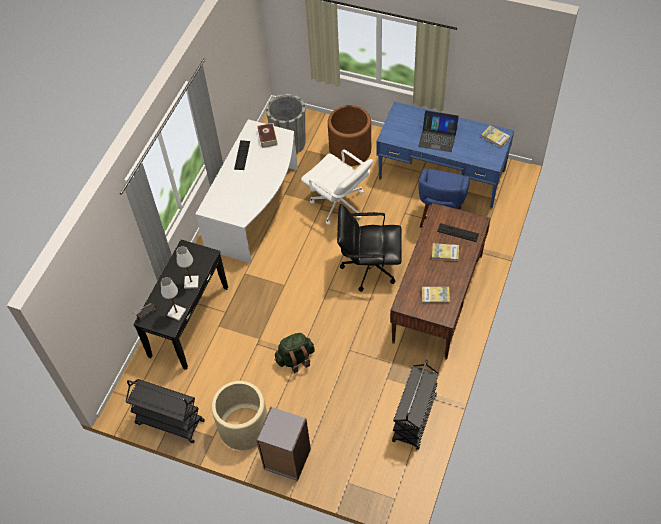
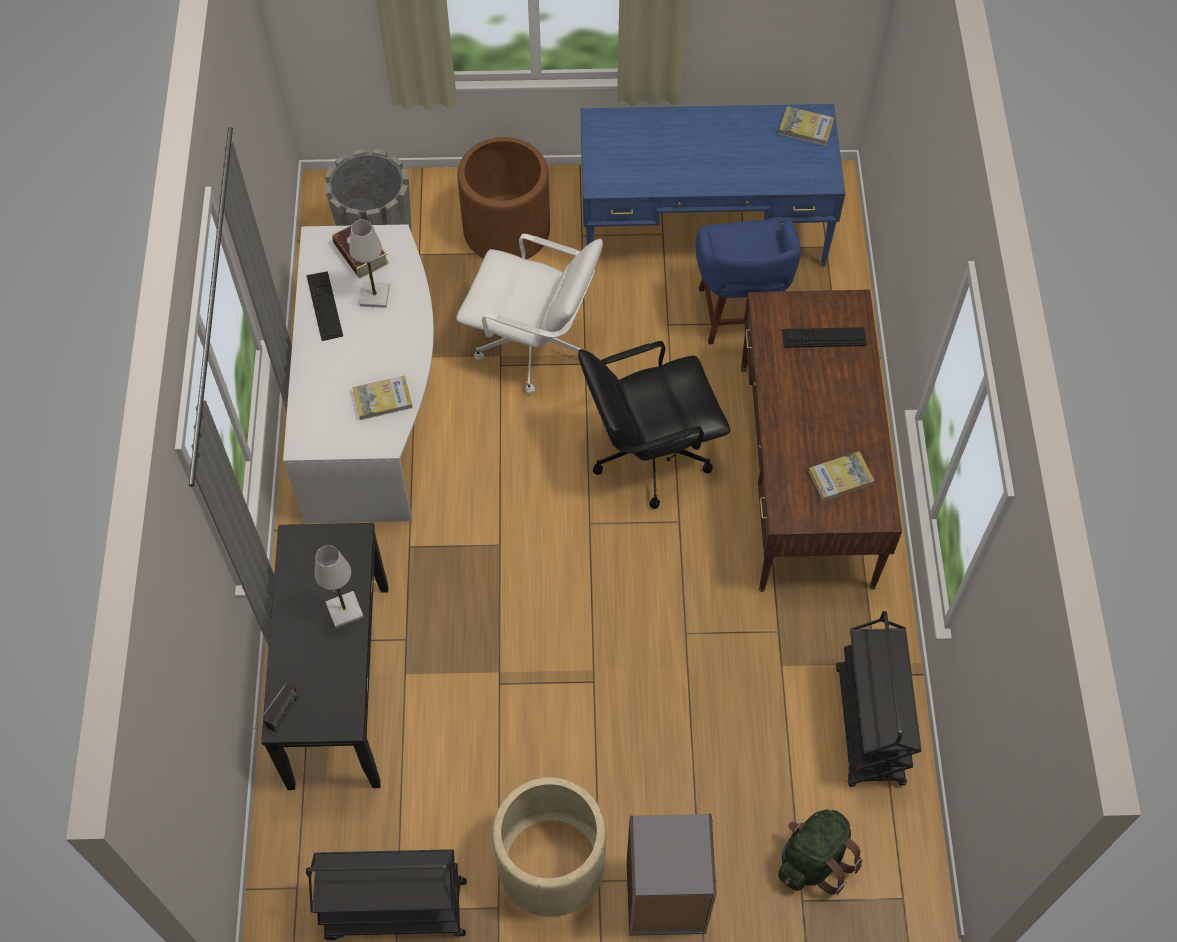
camera: 25 degrees left, 5 degrees up
(176, 313) = (343, 686): white table lamp -> white table lamp (375, 296)
(295, 359) = (590, 688): green backpack -> green backpack (813, 859)
(437, 137) = (698, 159): laptop -> none
(445, 253) = (819, 386): book -> book (383, 399)

